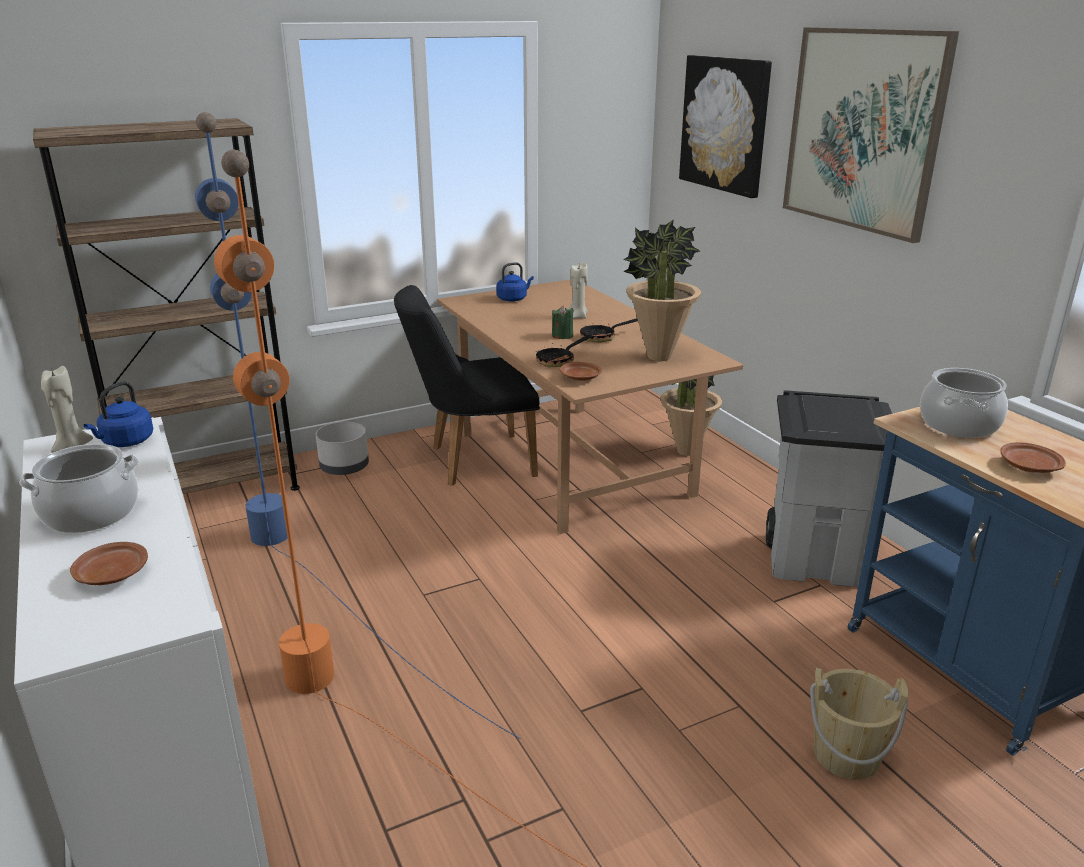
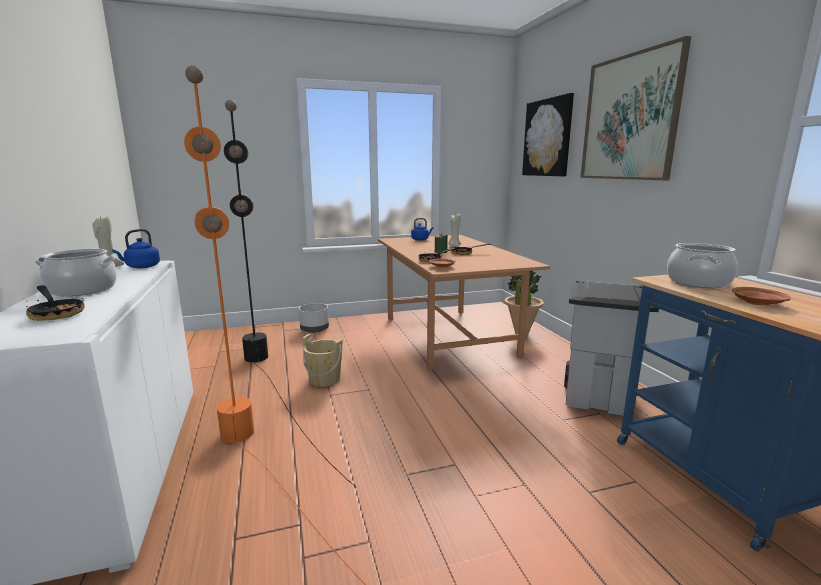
camera: 10 degrees right, 10 degrees down
(112, 574) = (56, 313): brown plate -> frying pan
(211, 491) = (236, 335): brown bookcase -> none
(322, 582) = (272, 383): blue floor lamp -> black floor lamp
(471, 461) = (388, 331): black chair -> none
(659, 357) = (496, 261): potted plant -> none
(846, 755) = (606, 531): beige bucket -> beige bucket (324, 379)

